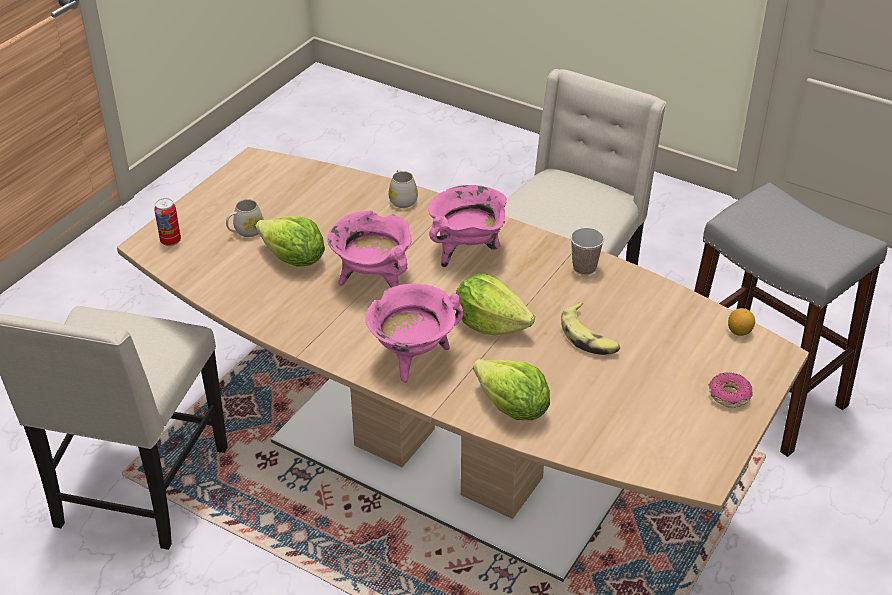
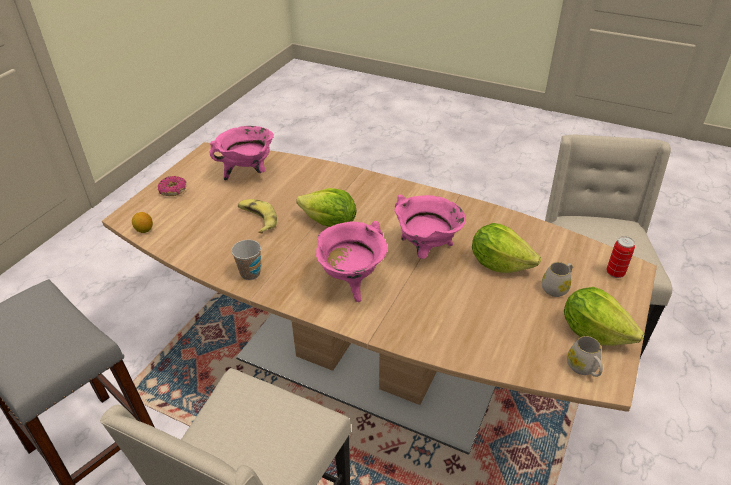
camera: 175 degrees right, 0 degrees up
(402, 199) = (424, 337): white mug -> white mug (584, 369)
(413, 358) = (381, 198): pink cooking pot -> pink cooking pot (248, 173)
(512, 408) = (314, 175): lettuce -> lettuce (593, 332)

